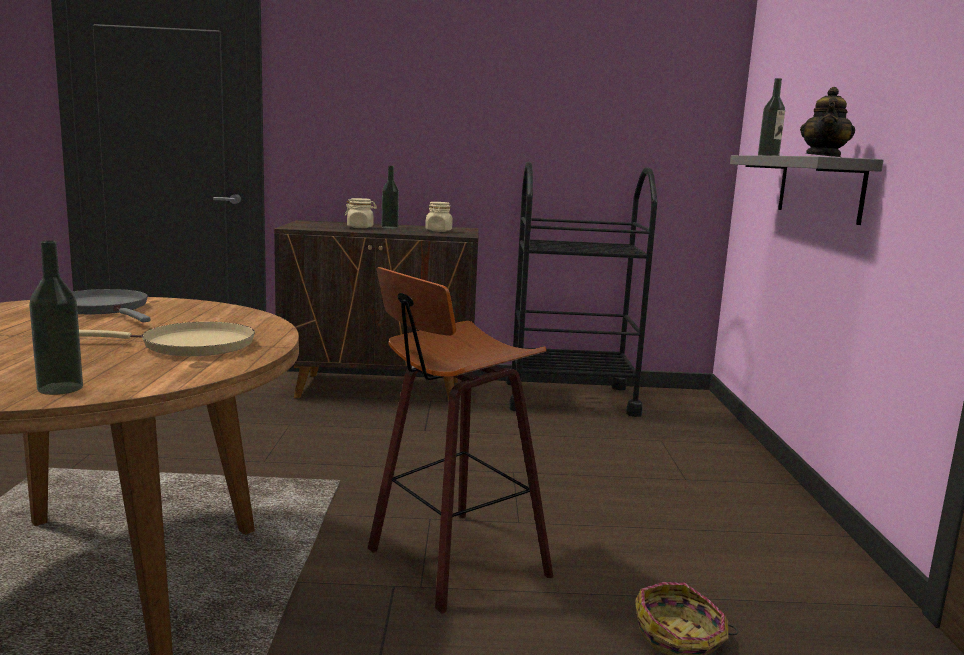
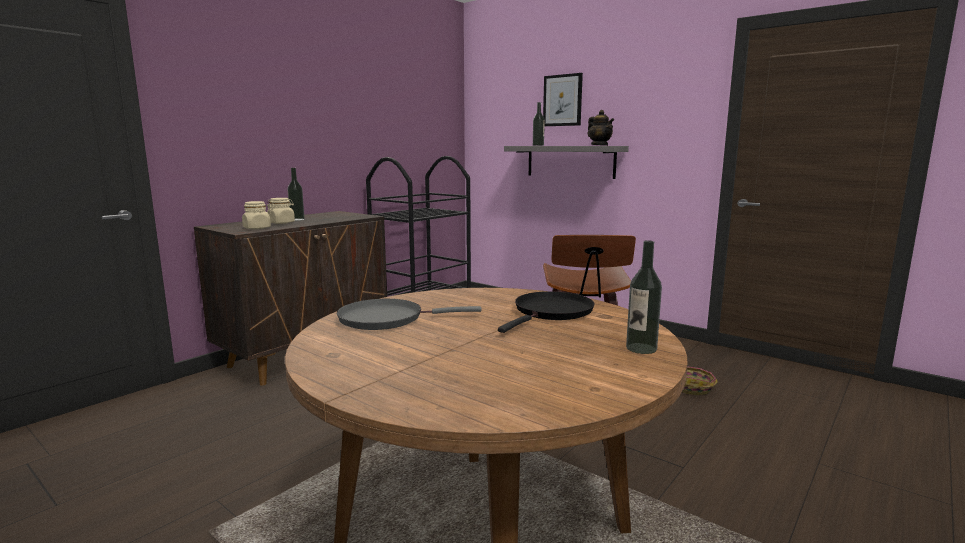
camera: 50 degrees left, 0 degrees up
(190, 346) = (551, 312): beige frying pan -> black frying pan
(438, 230) = (337, 216): beige jar -> beige jar (257, 228)
(826, 73) = (562, 100): none -> picture

